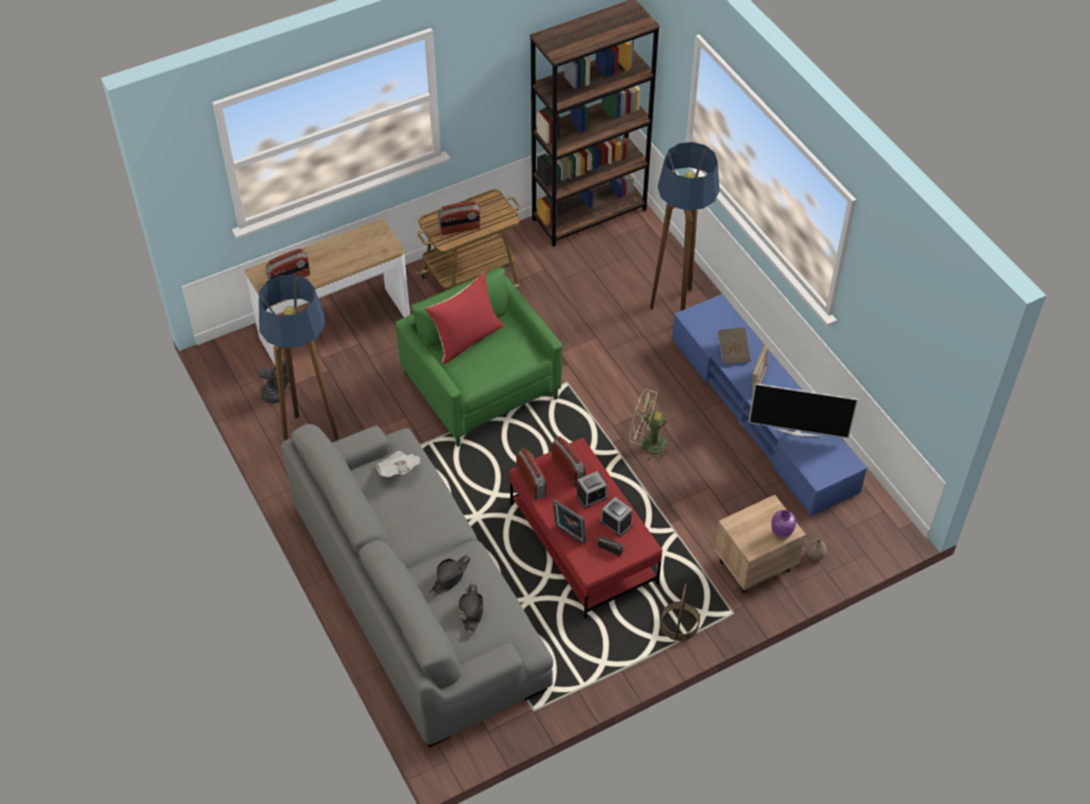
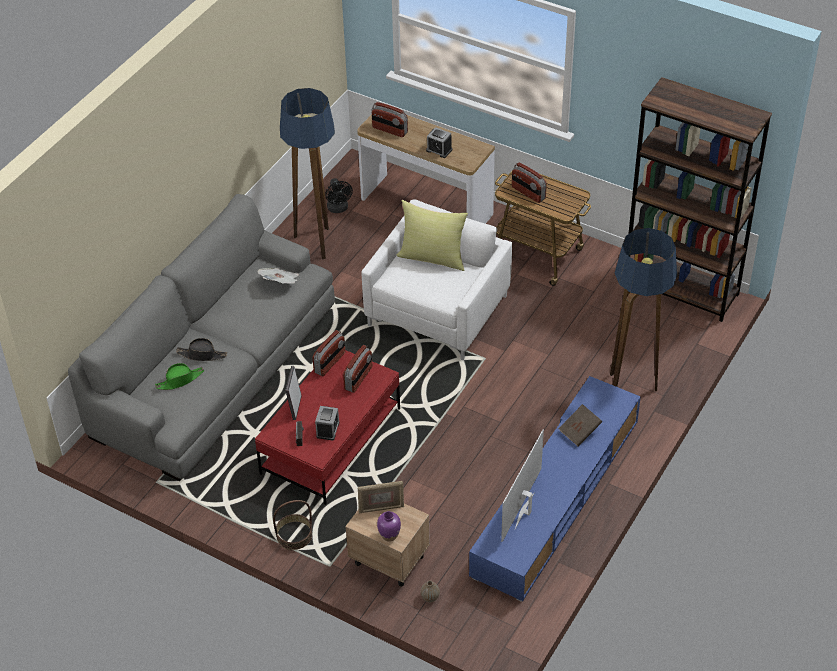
camera: 60 degrees right, 5 degrees down
(466, 339) = (433, 257): red pillow -> yellow pillow
(471, 611) = (180, 380): black hat -> green hat
(480, 386) = (438, 311): green armchair -> white armchair
(591, 496) = (343, 403): alarm clock -> alarm clock (439, 150)
(647, 444) = (462, 436): green fan -> none
(757, 381) = (560, 461): picture frame -> picture frame (381, 508)
(797, 432) = (525, 511): television -> television turned 45 degrees clockwise

